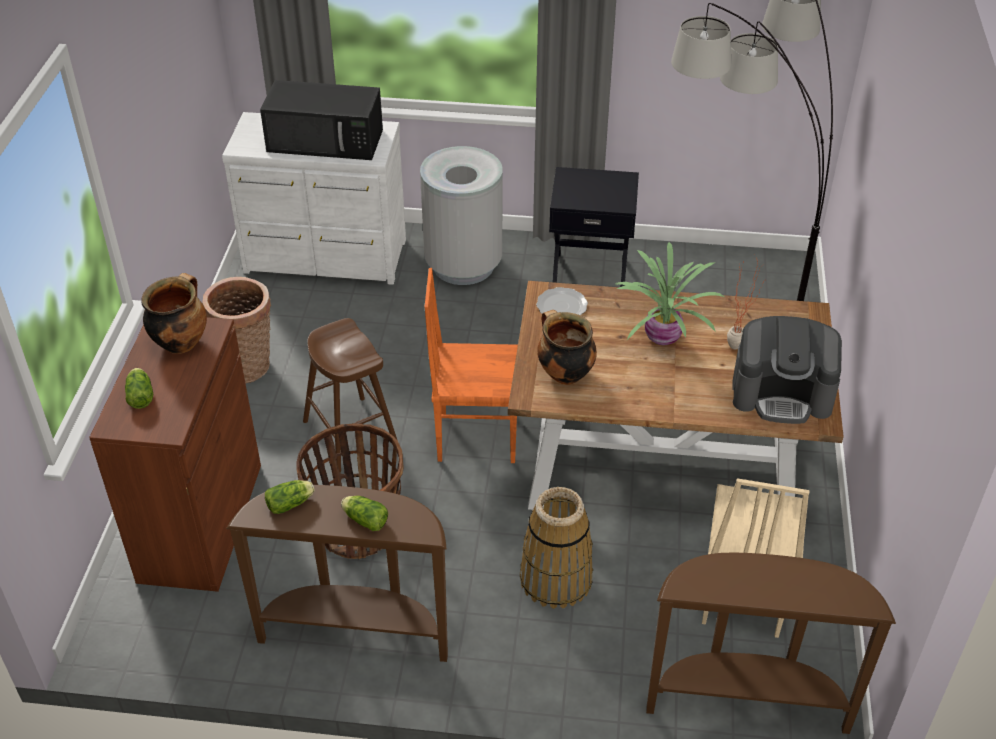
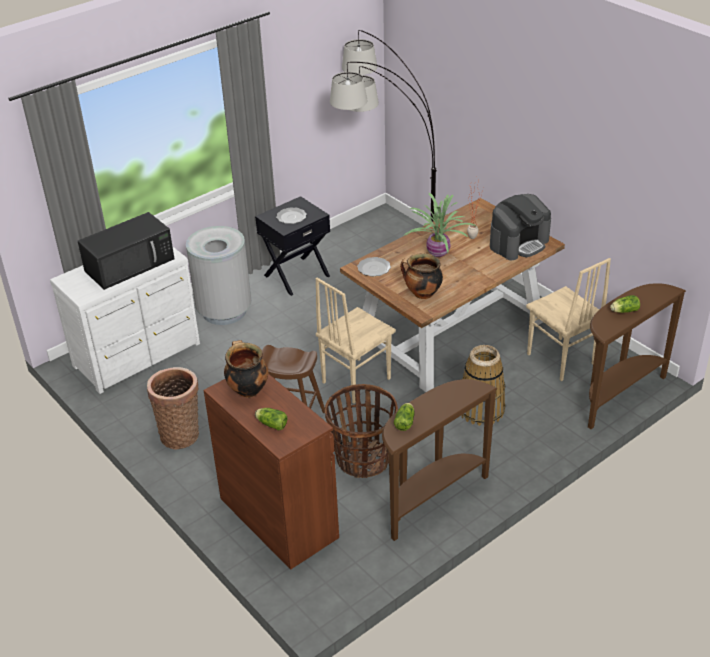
camera: 45 degrees left, 5 degrees down
(364, 519) = (447, 403): lettuce -> lettuce (623, 311)
(476, 436) = (355, 380): orange chair -> beige chair
(590, 191) = (291, 217): none -> plate

